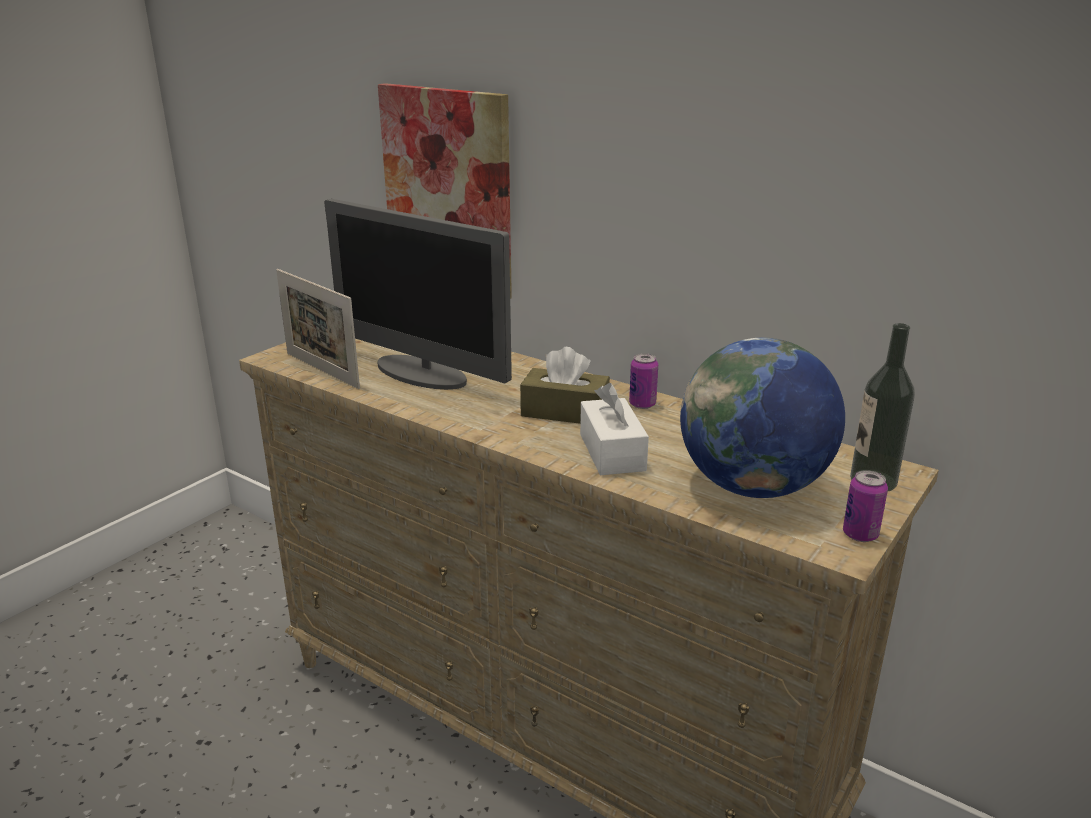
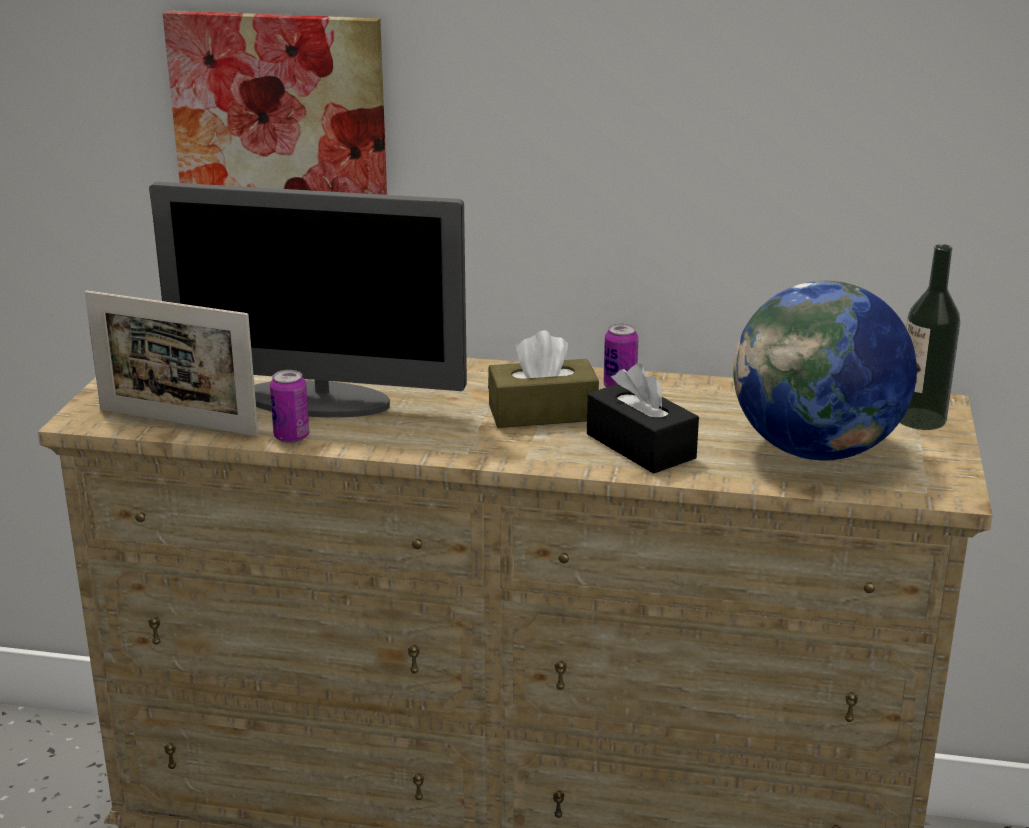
camera: 25 degrees left, 0 degrees up
(612, 452) = (640, 446): white tissue box -> black tissue box
(860, 534) = (953, 474): can -> can (291, 437)

